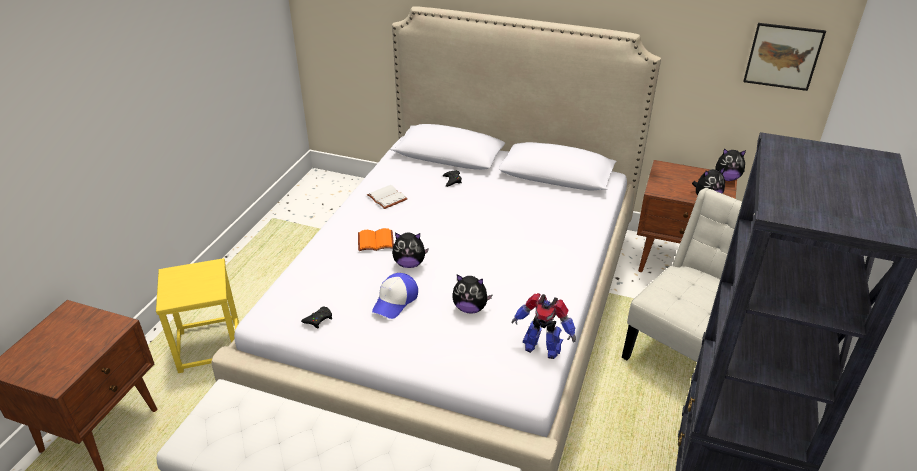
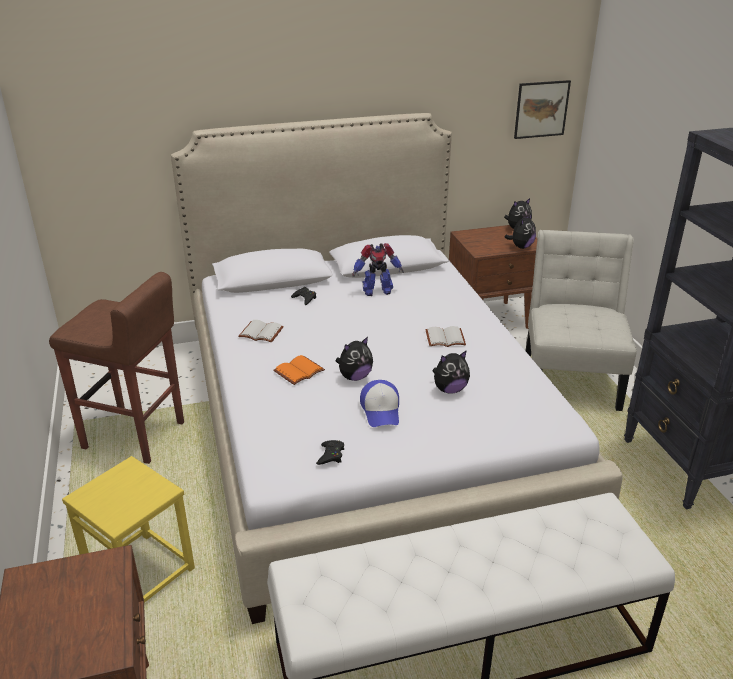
camera: 35 degrees left, 5 degrees down
(297, 246) = (135, 437): none -> brown stool
(523, 261) = (445, 338): none -> white book
(542, 347) = (539, 393): toy robot -> toy robot (376, 291)

